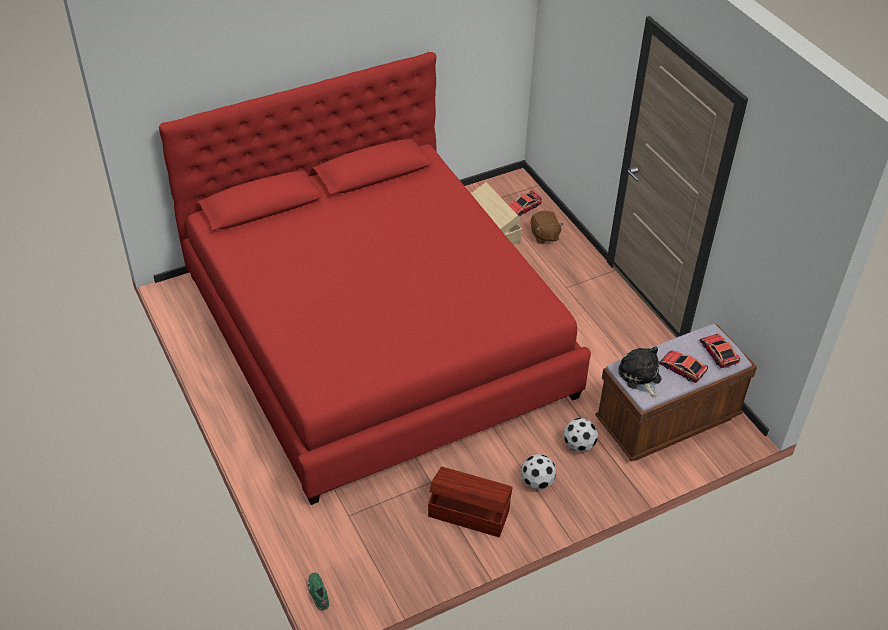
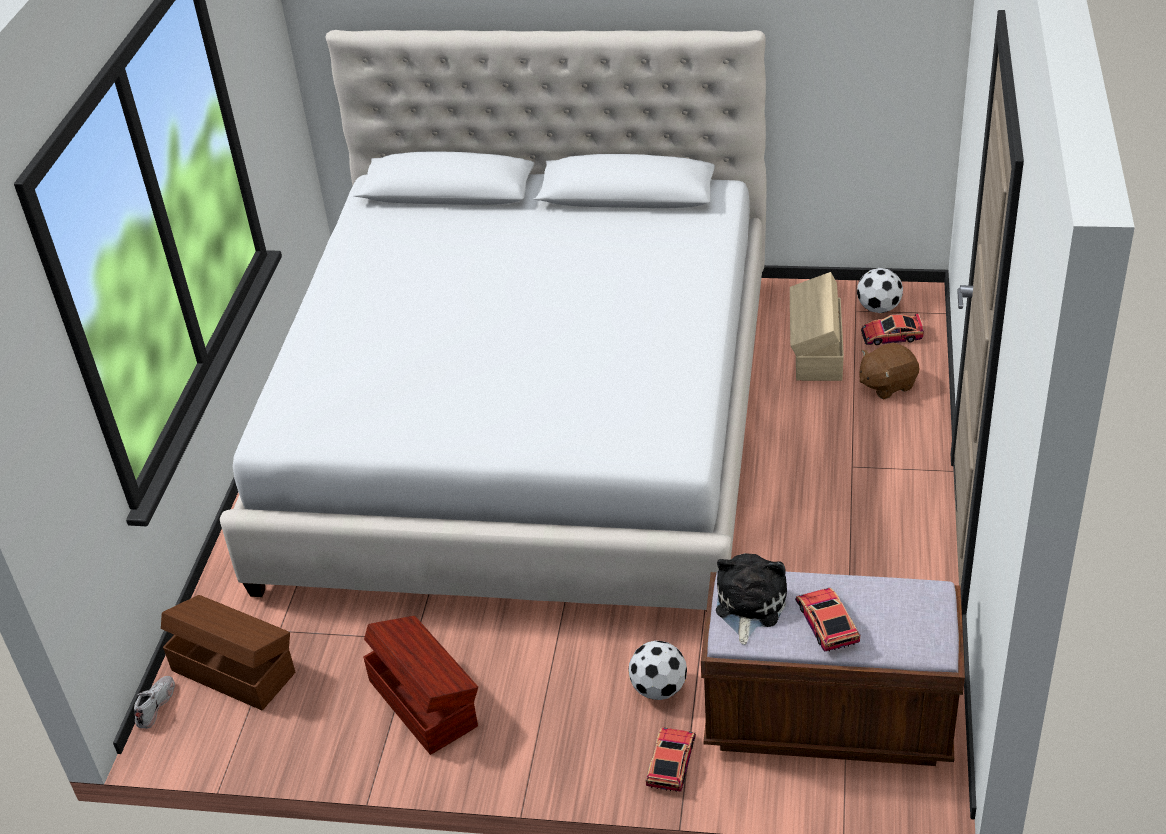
camera: 40 degrees right, 5 degrees down
(318, 593) = (155, 705): green shoe -> white shoe
(344, 550) = (233, 670): none -> brown storage box
(375, 334) = (528, 424): red bed -> white bed
(537, 482) = (551, 709): football -> football (878, 308)
(544, 236) = (886, 384): brown plush toy -> brown plush toy turned 45 degrees clockwise
(718, 352) = (911, 626): toy car -> toy car (671, 762)

